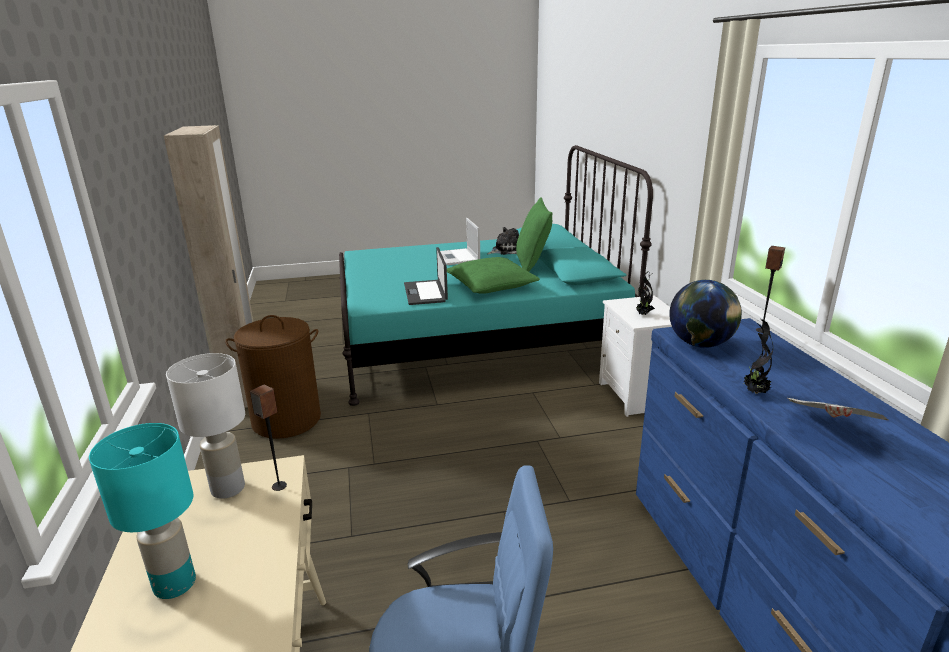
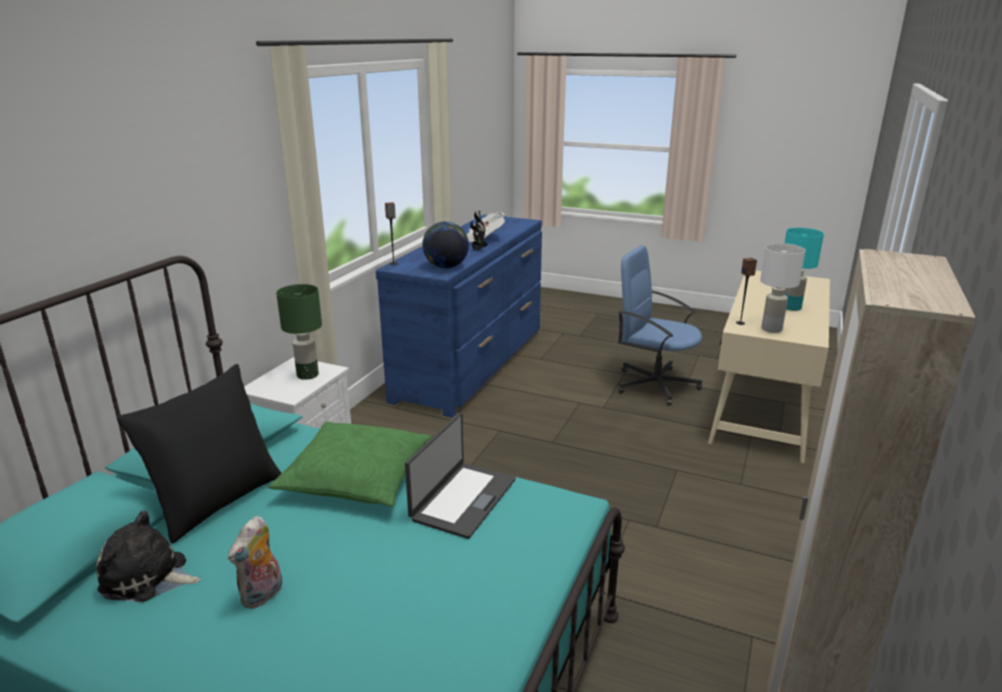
camera: 145 degrees left, 0 degrees up
(286, 420) = (716, 631): brown laundry basket -> none
(458, 257) = (263, 596): laptop -> plush toy
(532, 265) = (216, 500): green pillow -> black pillow
(643, 314) = (307, 375): potted plant -> green table lamp

